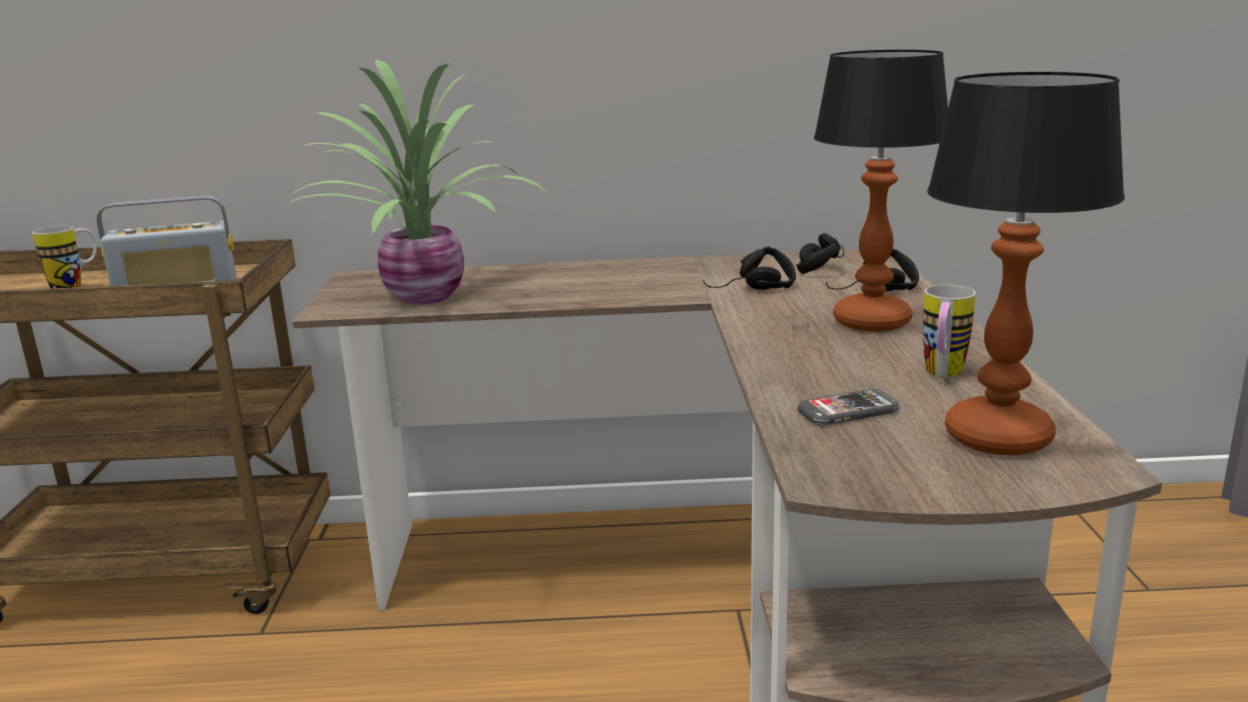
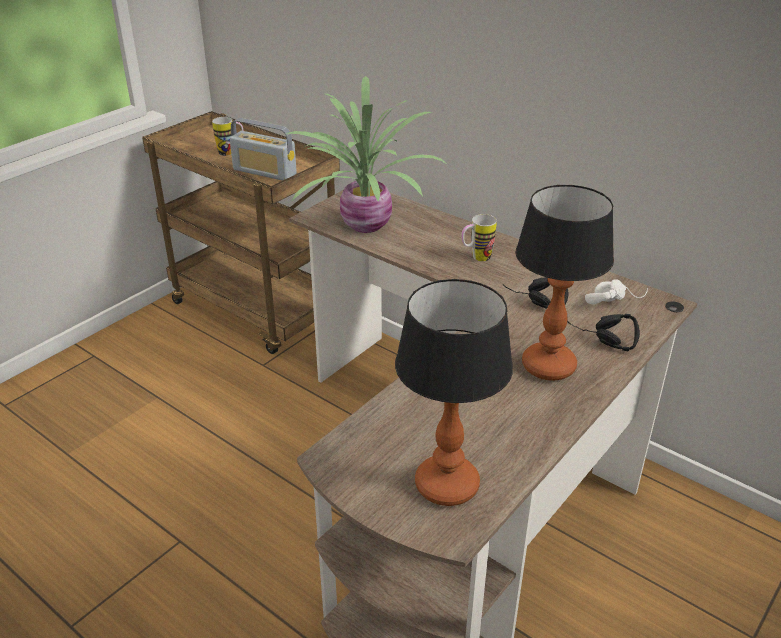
camera: 40 degrees right, 15 degrees up
(820, 266) = (613, 300): black headphones -> white headphones
(848, 411) = (413, 423): phone -> none
(942, 375) = (504, 428): mug -> mug (476, 258)

